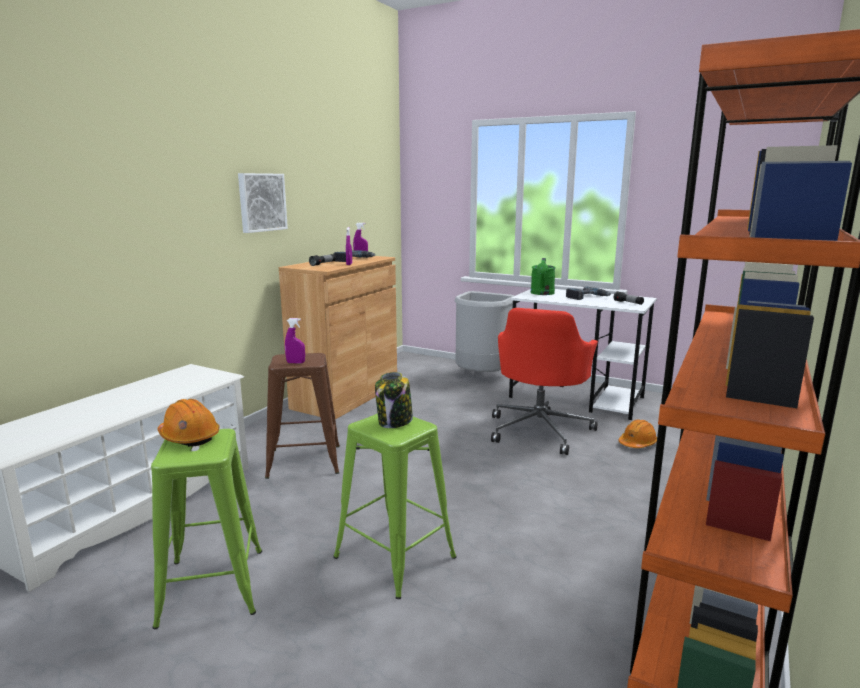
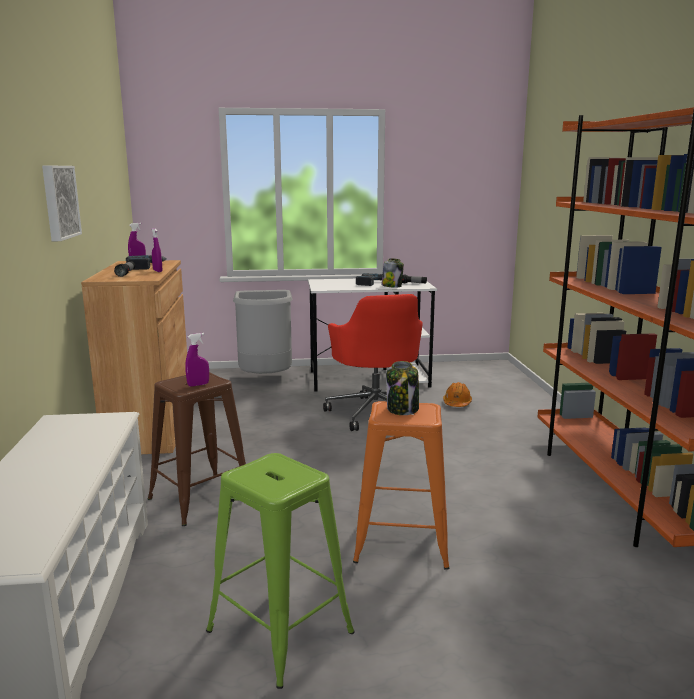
camera: 35 degrees left, 0 degrees up
(189, 436) = (249, 470): orange hard hat -> none
(394, 556) = (401, 542): green stool -> orange stool
(542, 293) = (329, 284): green watering can -> none
(599, 303) = (392, 286): none -> jar

